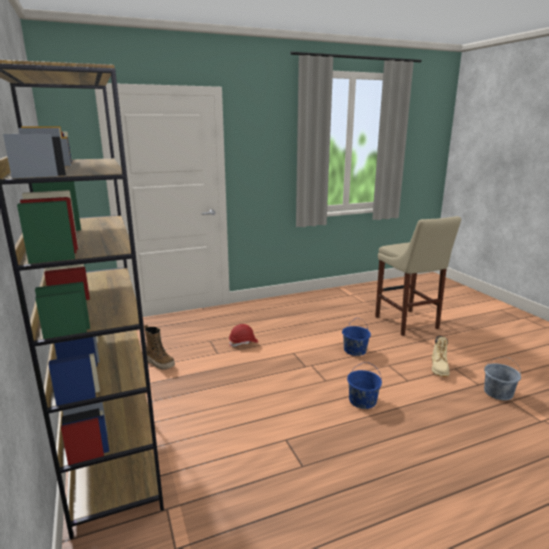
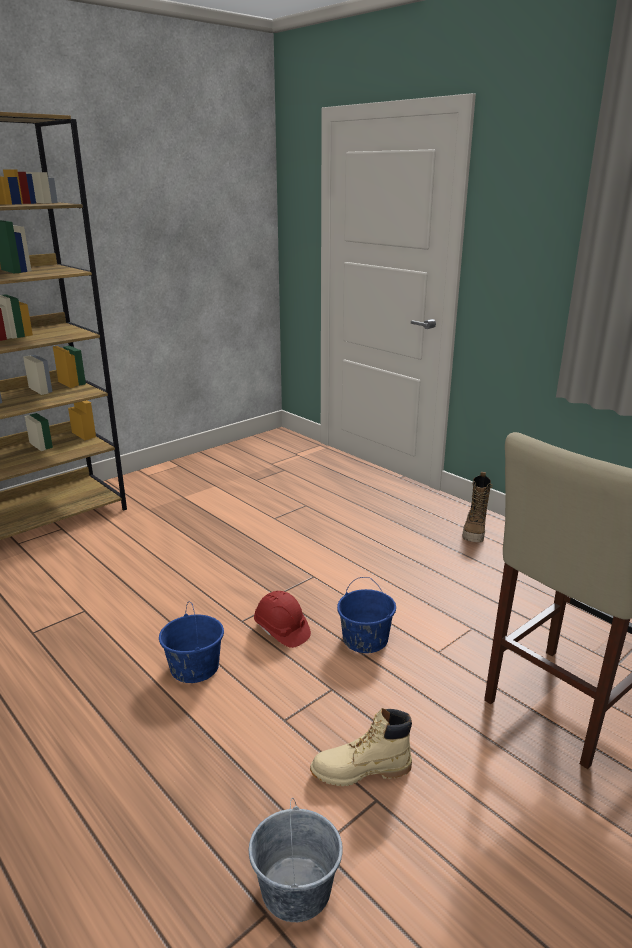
camera: 70 degrees right, 5 degrees up
(160, 363) = (228, 490): boot -> boot (474, 532)
(243, 342) = (317, 529): red hard hat -> red hard hat (281, 630)

